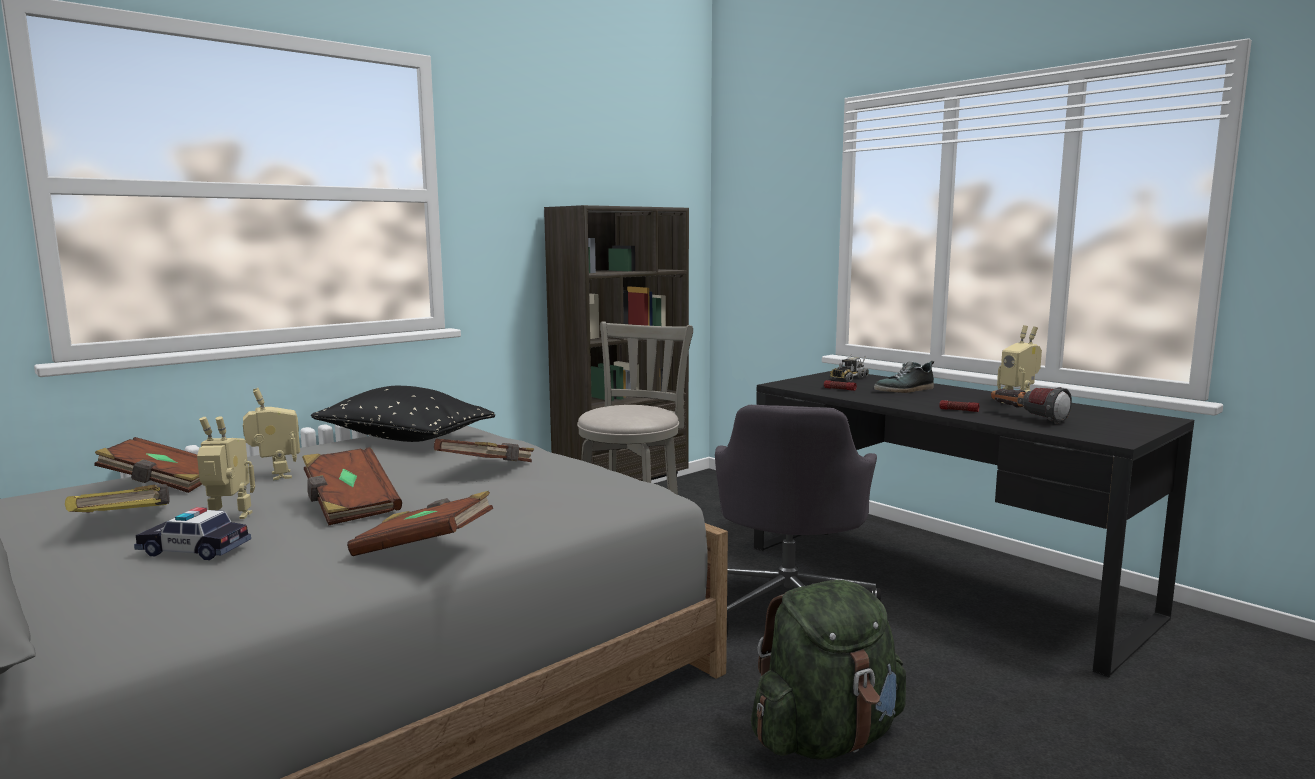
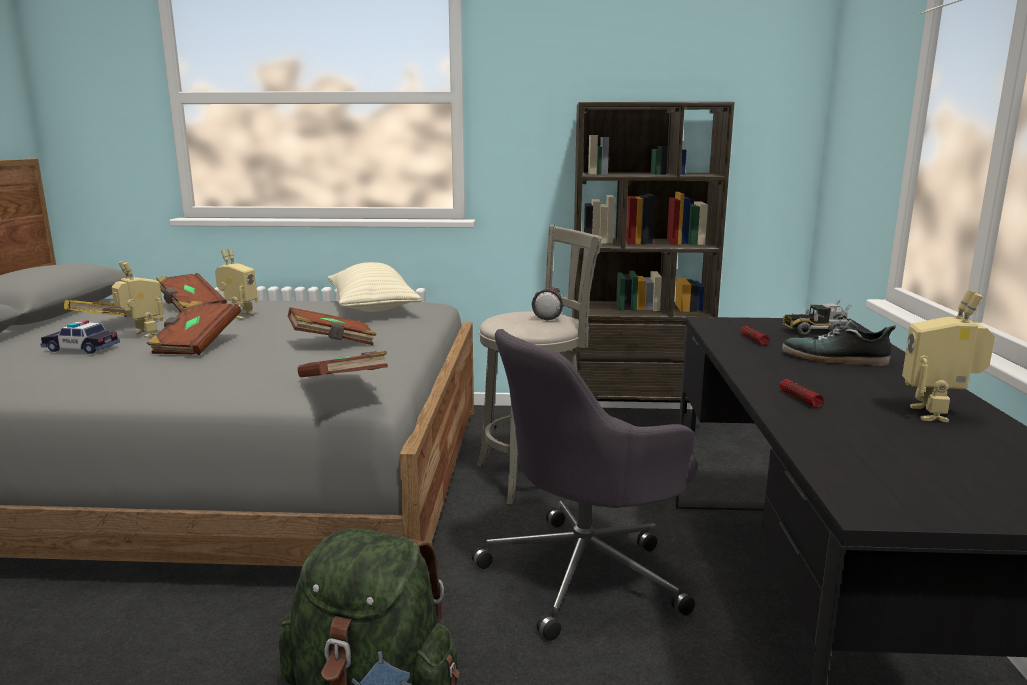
camera: 45 degrees right, 5 degrees up
(194, 549) = (81, 348): toy car -> toy car turned 45 degrees counterclockwise
(404, 438) = (372, 308): black pillow -> beige pillow
(424, 549) = (133, 384): brown book -> brown book (345, 386)
(1026, 417) = (861, 434): flashlight -> flashlight (550, 313)

